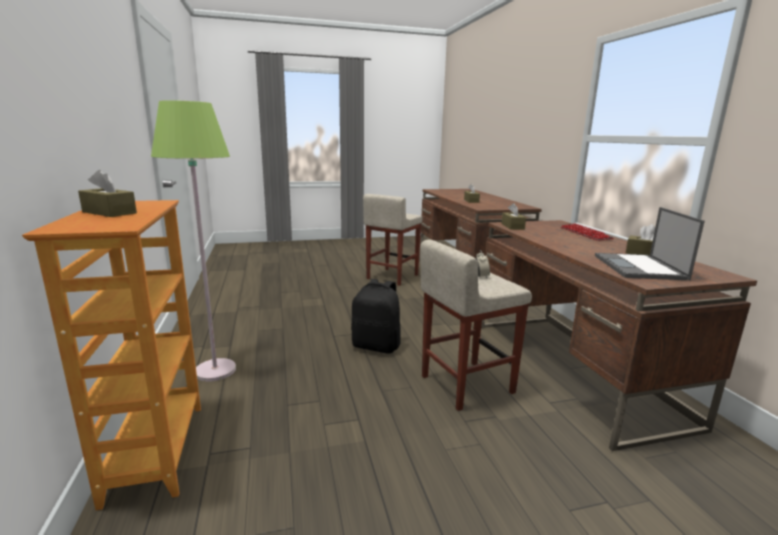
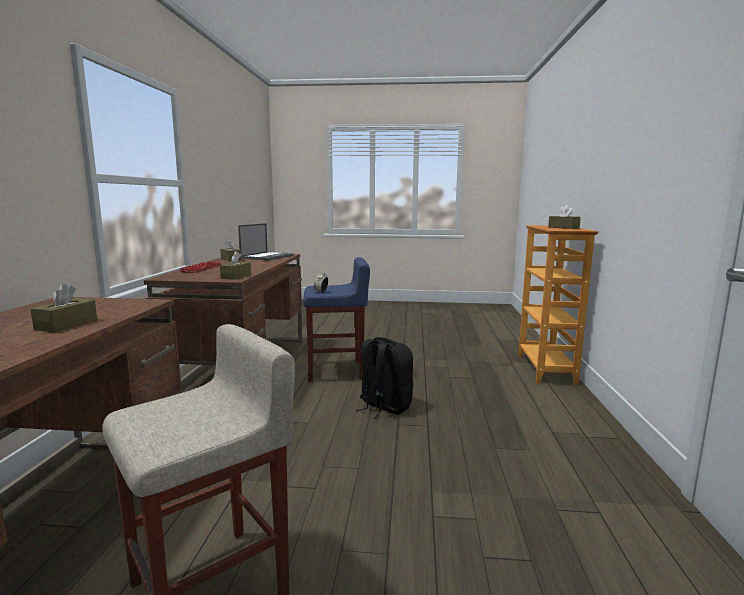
camera: 160 degrees left, 5 degrees down
(215, 370) = (547, 407): green floor lamp -> none
(465, 384) = (336, 371): beige stool -> blue stool

